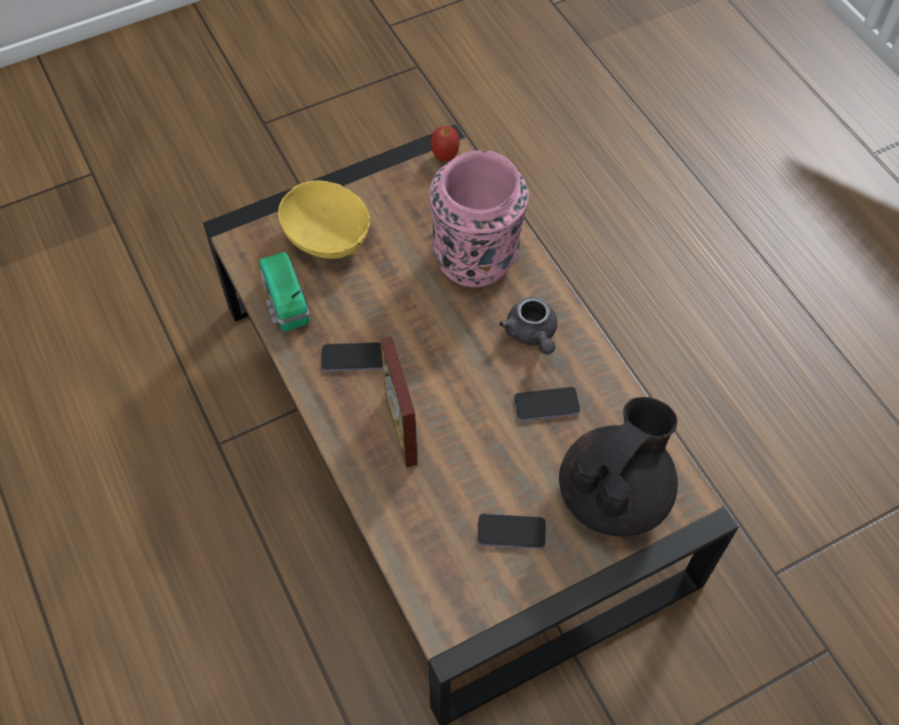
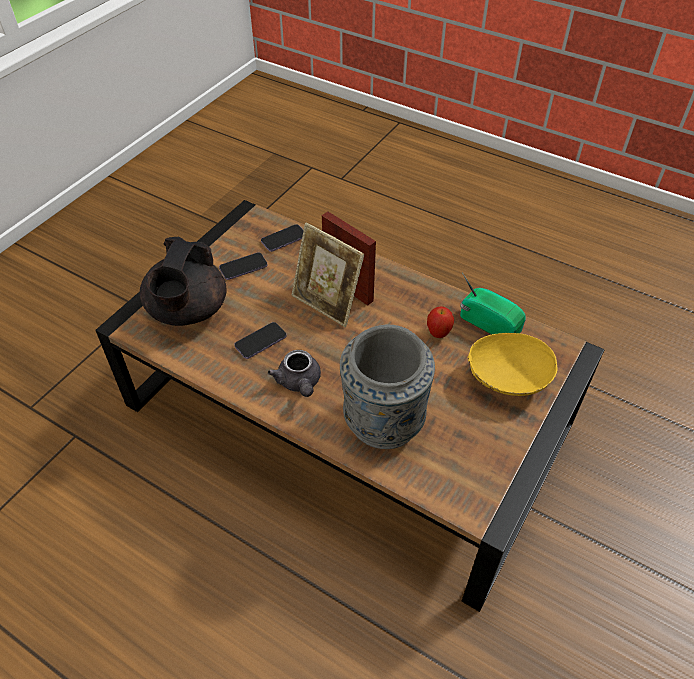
camera: 150 degrees right, 10 degrees down
(352, 358) = (412, 311): phone -> phone (284, 239)
(441, 418) = (327, 304): none -> picture frame
(445, 156) = (482, 505): apple -> apple (438, 333)
(476, 256) = (383, 422): pink vase -> grey vase
(532, 334) = (299, 383): grey teapot -> grey teapot turned 150 degrees counterclockwise

